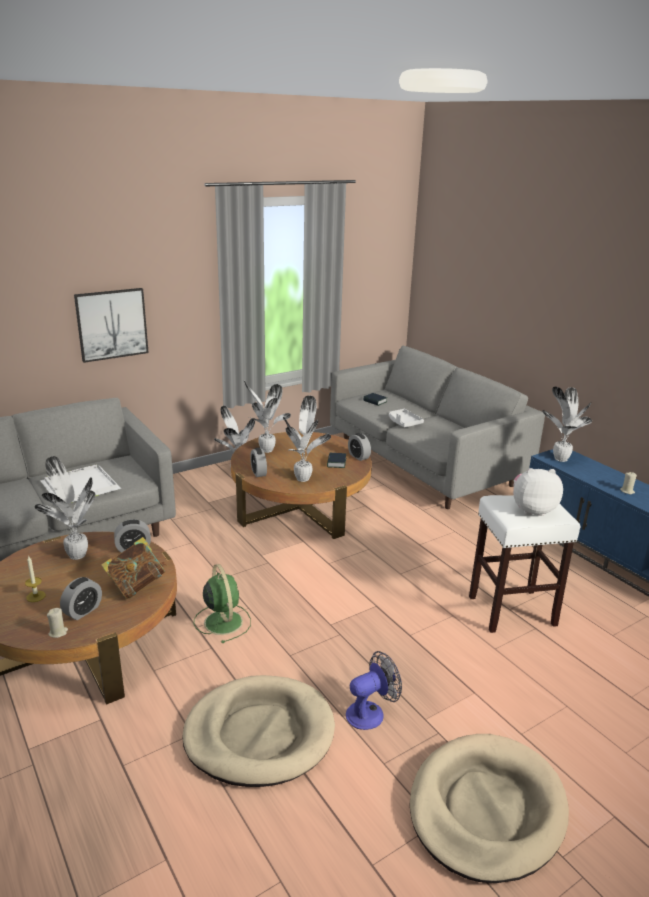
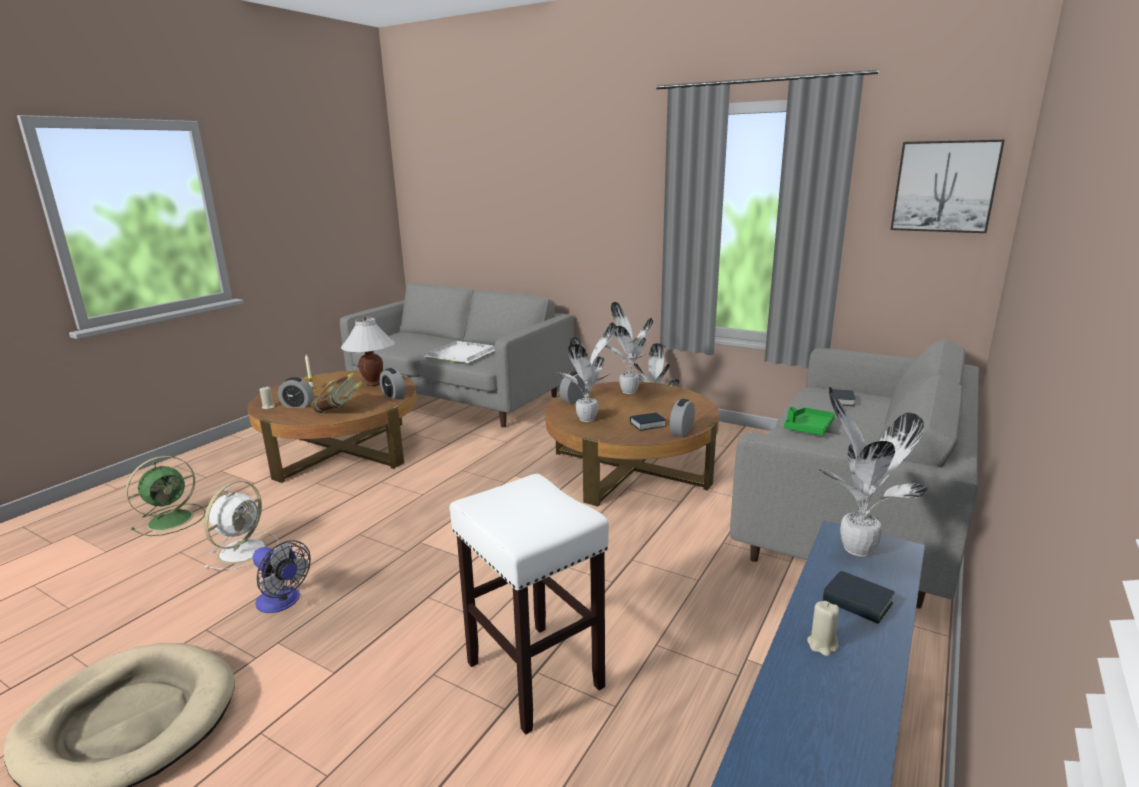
camera: 65 degrees right, 5 degrees down
(76, 554) = (373, 384): potted plant -> white table lamp
(112, 324) = (569, 231): picture -> picture (944, 186)
(222, 621) = (395, 489): green fan -> green fan (172, 519)
(259, 734) = (244, 550): beige dog bed -> white fan
(404, 423) = (808, 428): grey tray -> green tray
(532, 510) = (526, 512): plush toy -> none
(601, 474) = (857, 602): none -> book

